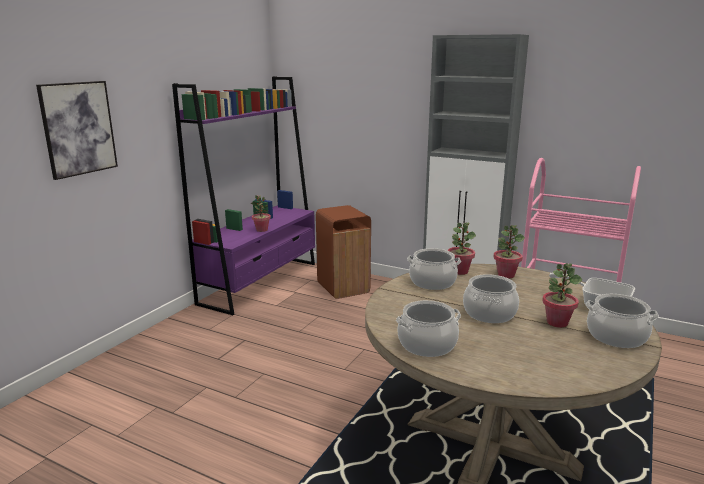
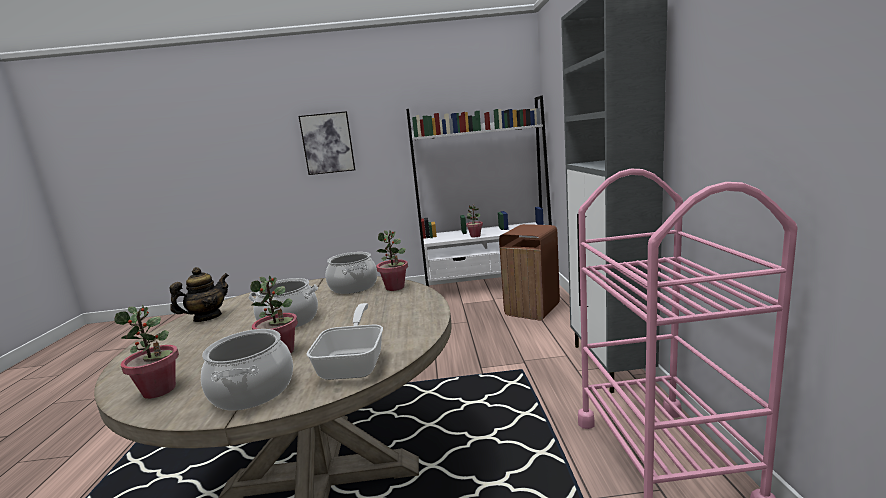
camera: 60 degrees right, 5 degrees down
(260, 282) = (489, 285): purple bookcase -> white bookcase
(427, 345) = (207, 317): cooking pot -> teapot
(506, 275) = (408, 303): potted plant -> potted plant (160, 390)

